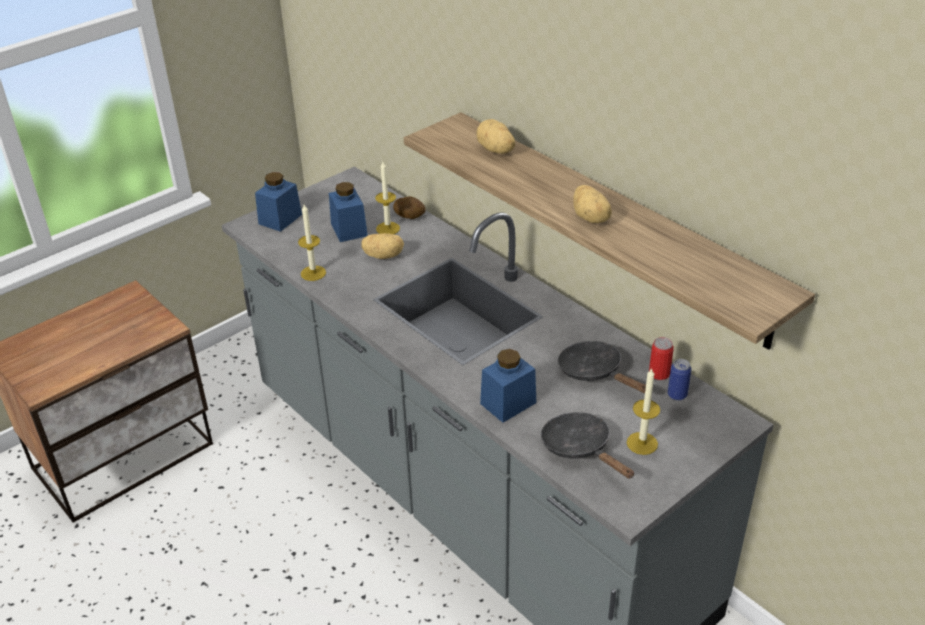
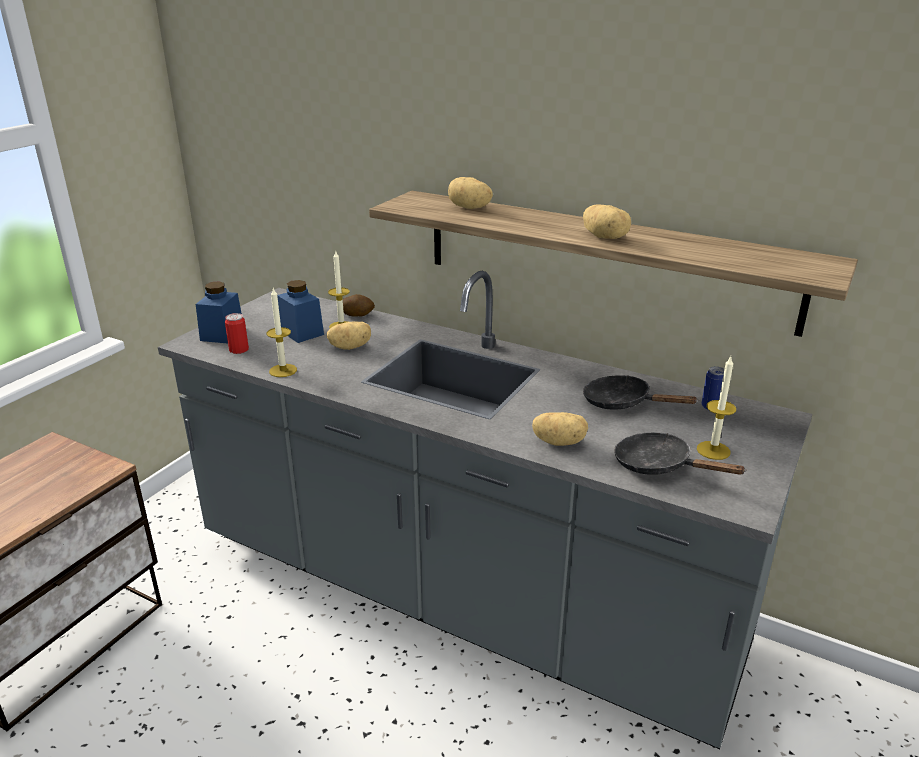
camera: 20 degrees left, 10 degrees down
(508, 403) = (559, 442): blue jar -> potato
(659, 373) = (681, 394): can -> can (239, 350)

